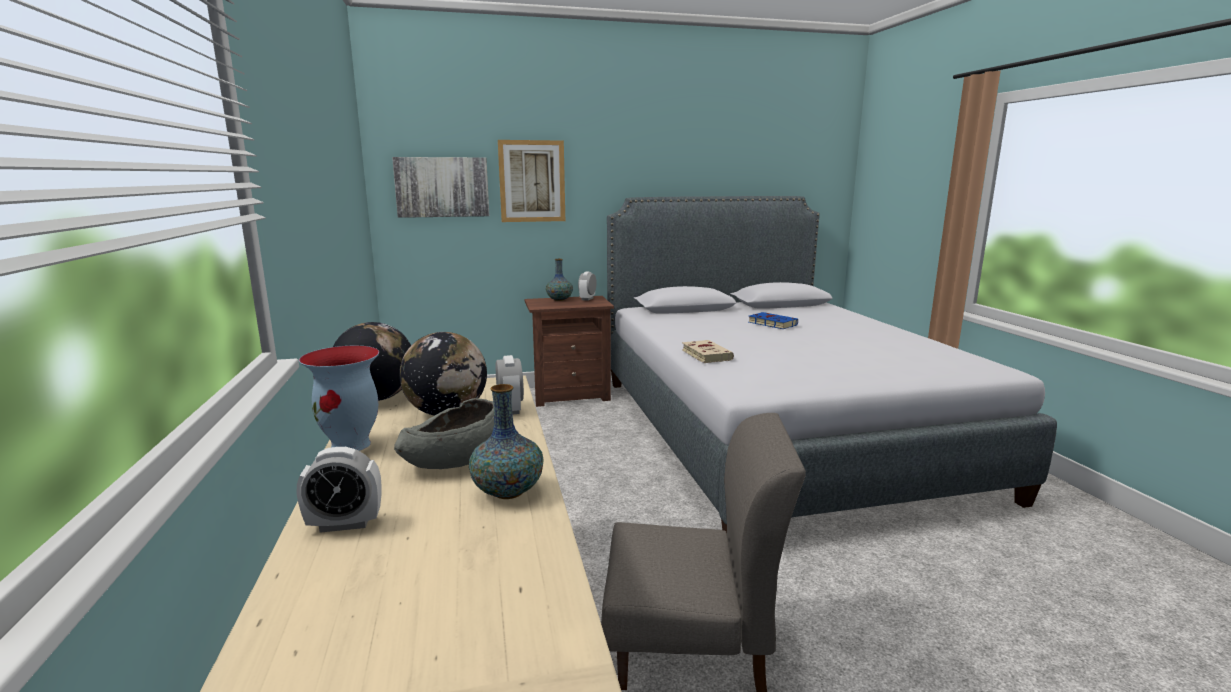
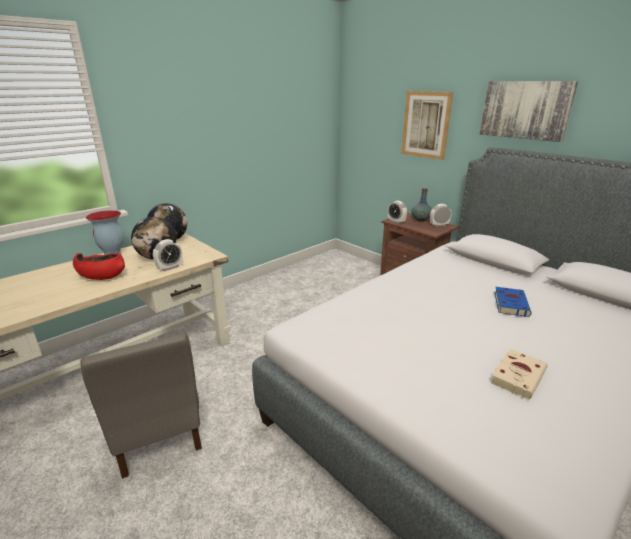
camera: 60 degrees right, 10 degrees up
(345, 524) = (37, 277): alarm clock -> alarm clock (396, 221)
(442, 187) = (372, 124): picture -> picture (525, 110)
(455, 459) = (101, 275): grey bowl -> red bowl
(508, 491) = (67, 295): vase -> none
(705, 355) = (366, 296): beige book -> beige book (518, 375)

